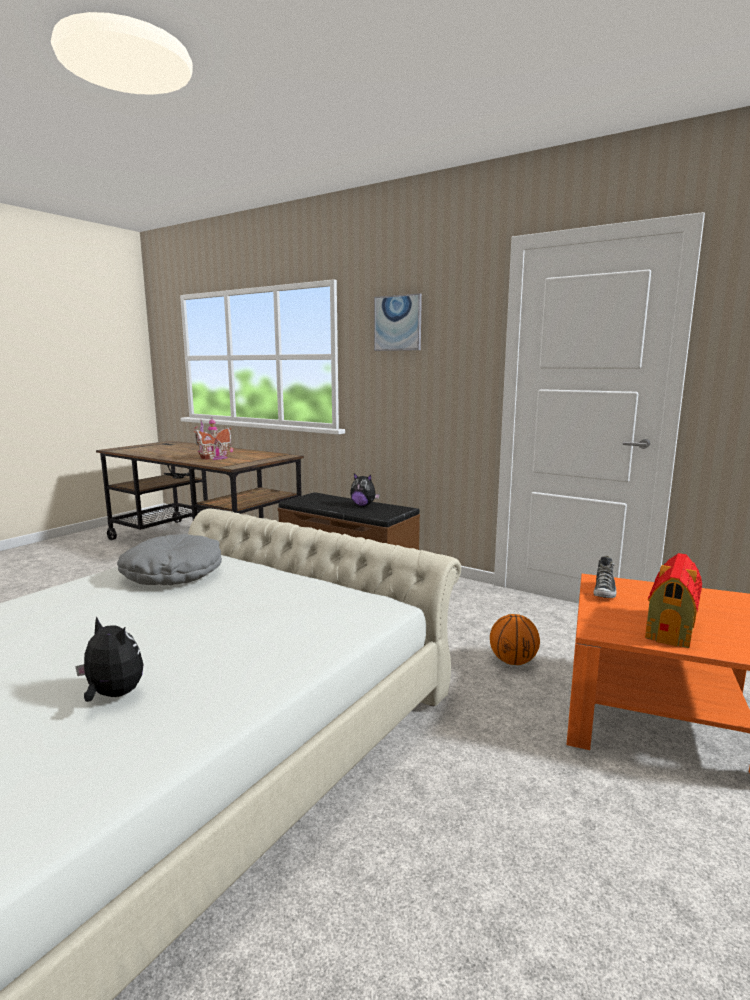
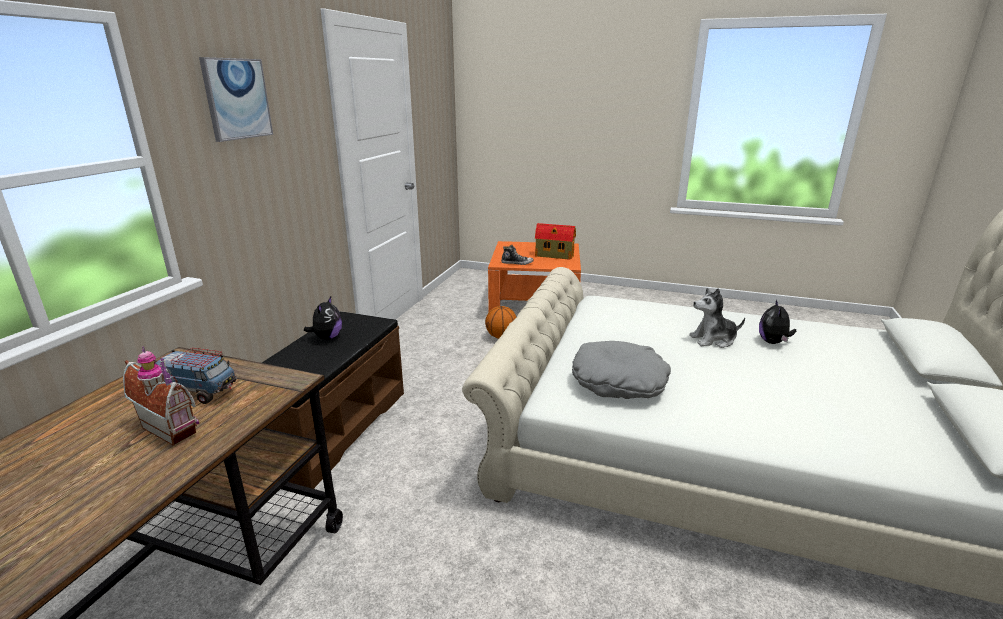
camera: 105 degrees left, 10 degrees up
(181, 645) = (713, 340): none -> plush toy
(243, 459) = (200, 392): none -> toy truck

